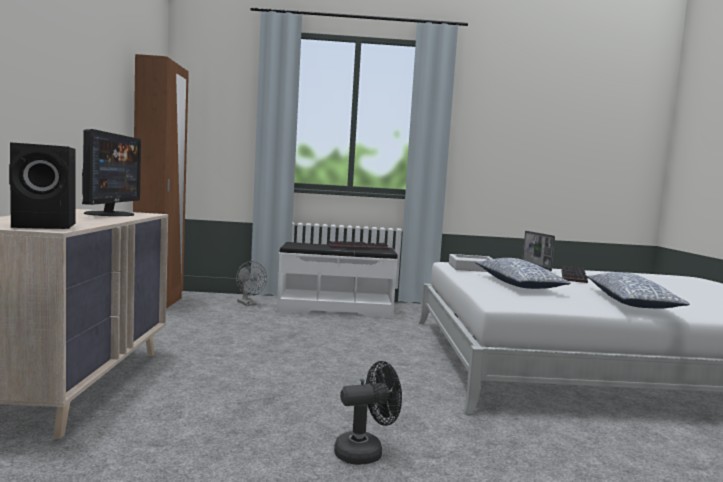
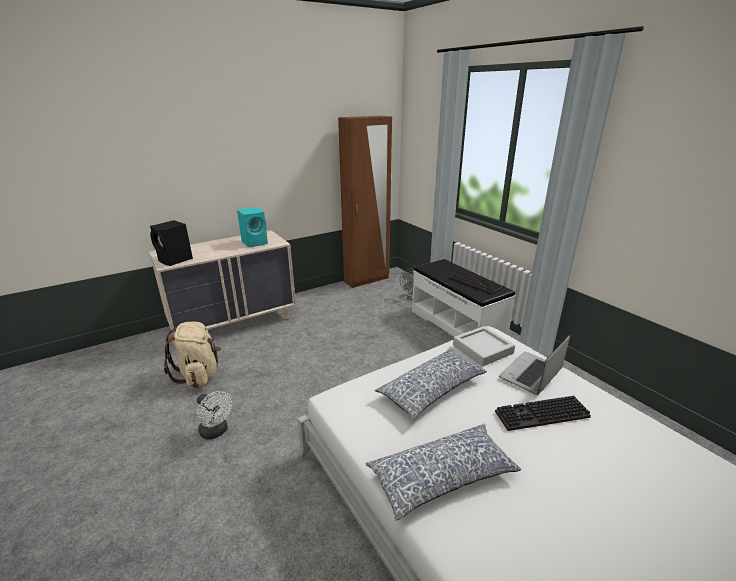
camera: 60 degrees right, 20 degrees up
(110, 214) = (255, 242): monitor -> turquoise speaker
(186, 439) = (199, 375): none -> beige backpack
(366, 452) = (216, 432): black fan -> white fan

